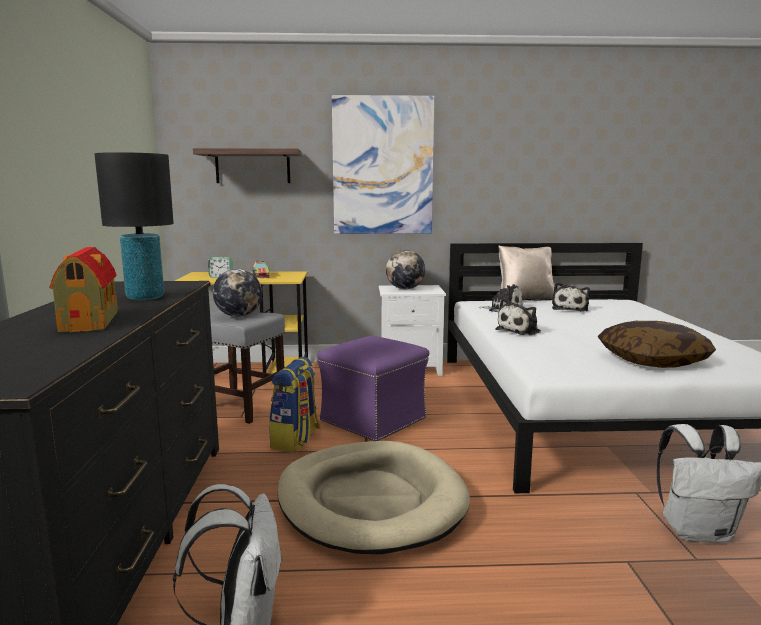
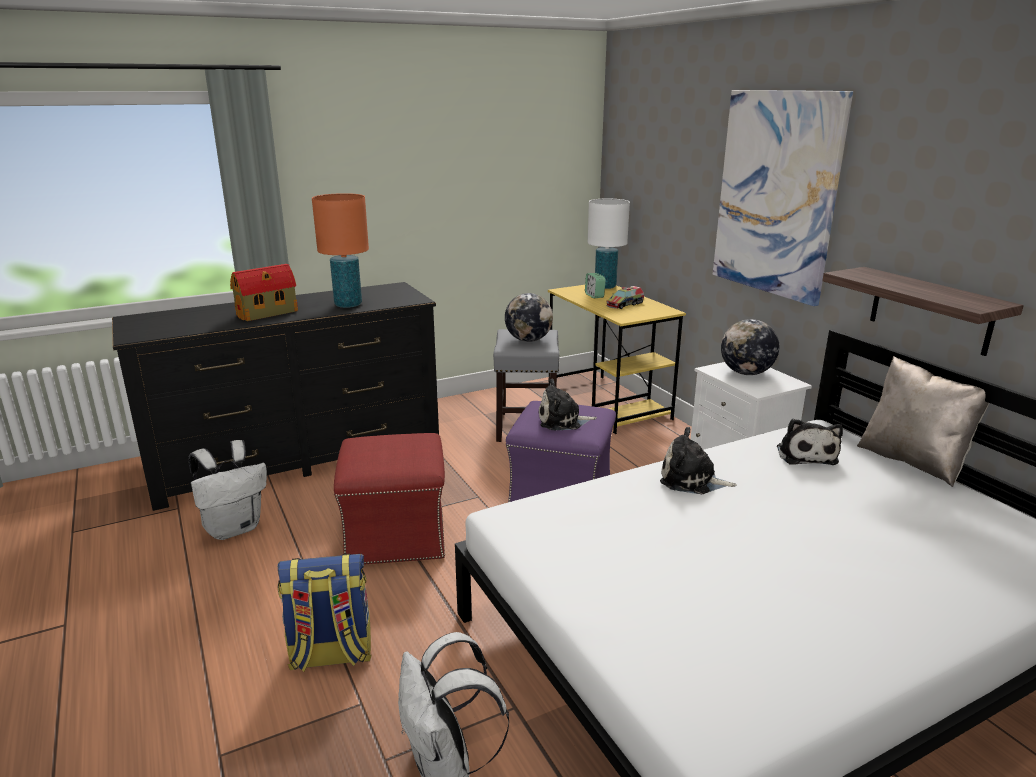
camera: 65 degrees right, 10 degrees up
(145, 297) = (348, 305): black table lamp -> orange table lamp
(205, 273) = (605, 286): none -> white table lamp
(252, 167) = (660, 176): shelf -> shelf (930, 310)
(296, 440) = (482, 471): backpack -> backpack (330, 655)
(370, 501) = (397, 535): beige dog bed -> red ottoman
(570, 309) = (902, 505): plush toy -> plush toy (562, 421)
(652, 360) = (644, 592): pillow -> none

